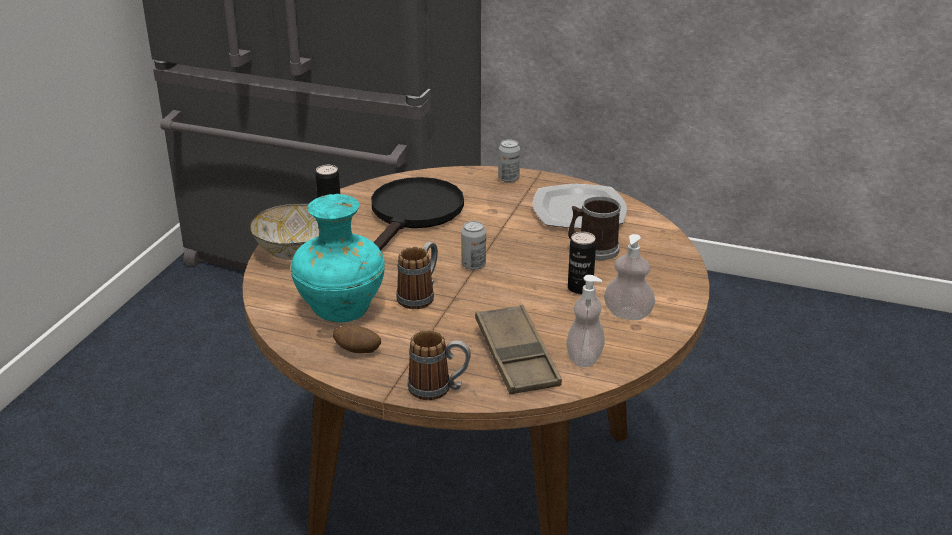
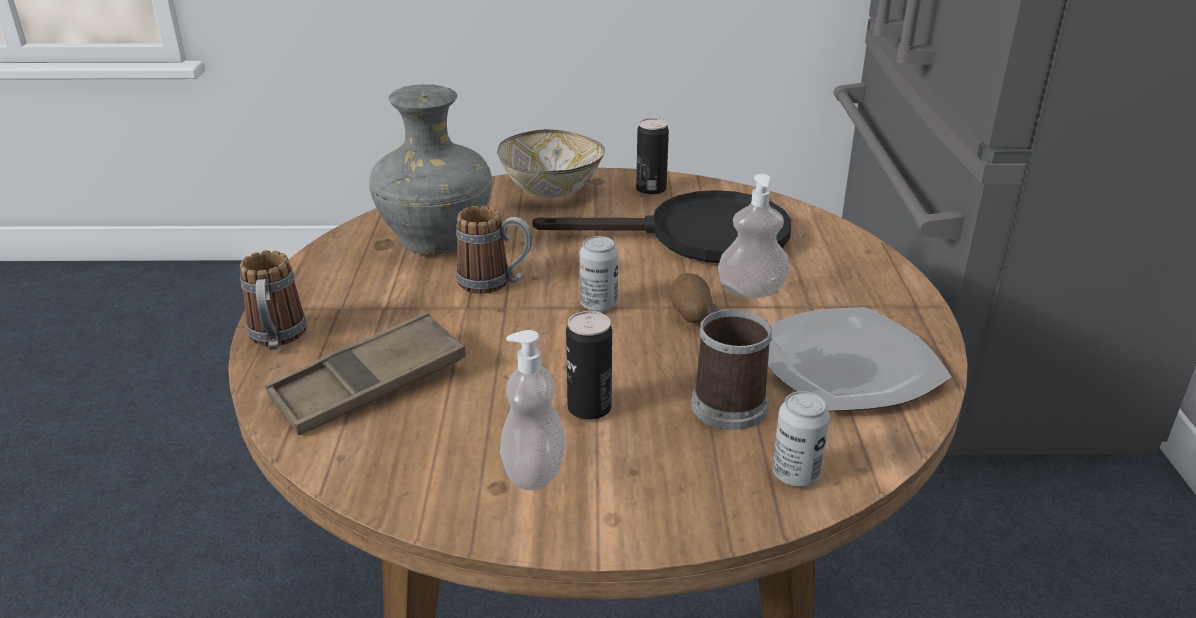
camera: 70 degrees right, 0 degrees up
(341, 311) = (435, 242): turquoise vase -> grey vase
(357, 351) = (349, 270): potato -> potato (690, 315)
(508, 179) = (884, 283): can -> can (796, 474)
(584, 358) = (383, 446): soap dispenser -> soap dispenser (751, 291)

